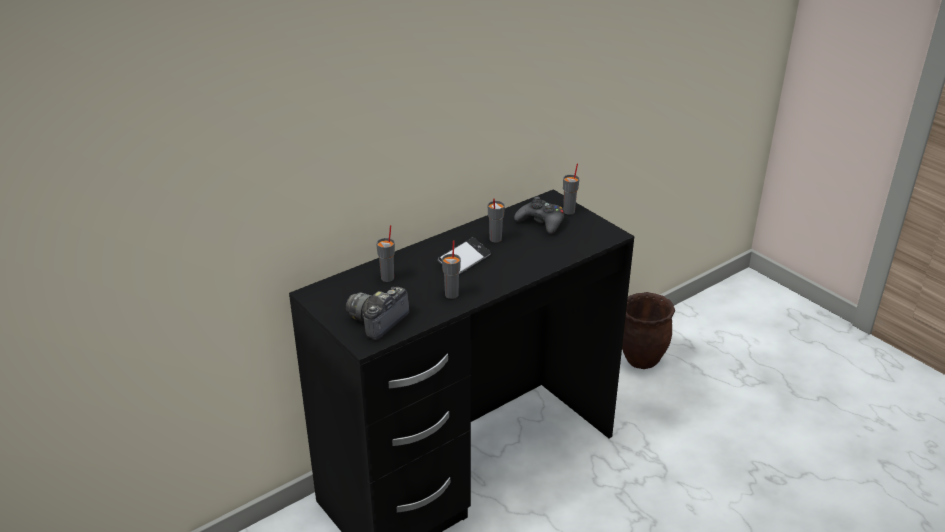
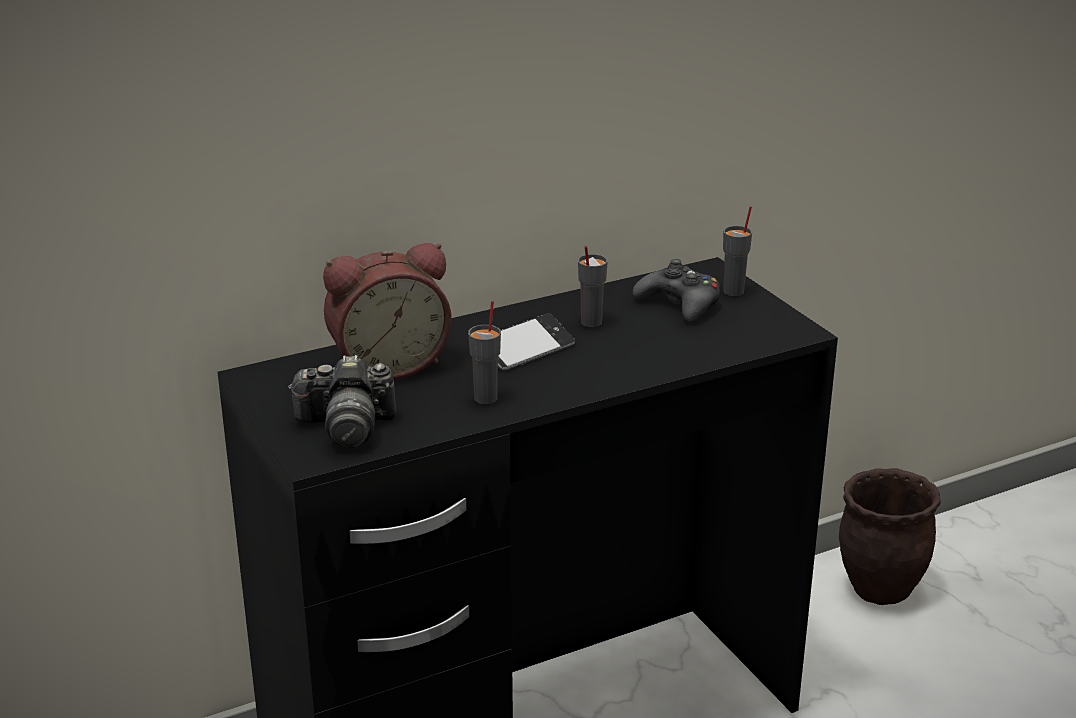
camera: 10 degrees right, 5 degrees down
(378, 321) = (346, 427): camera -> camera turned 135 degrees counterclockwise
(388, 278) = (388, 364): grey cup -> alarm clock

